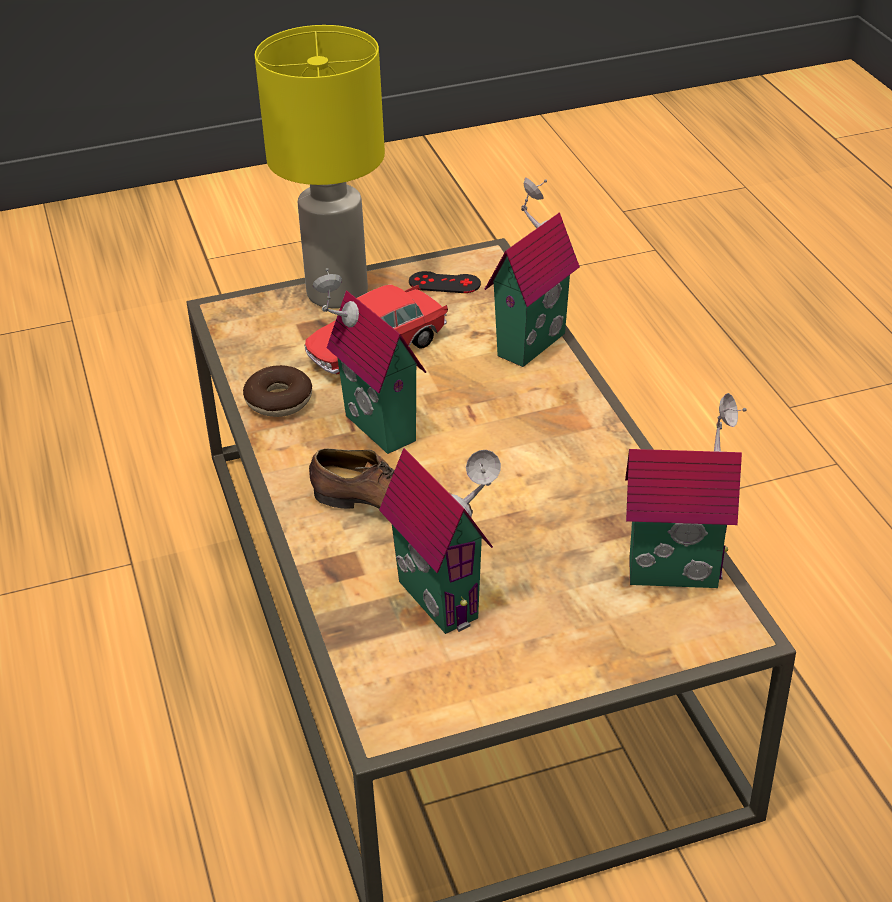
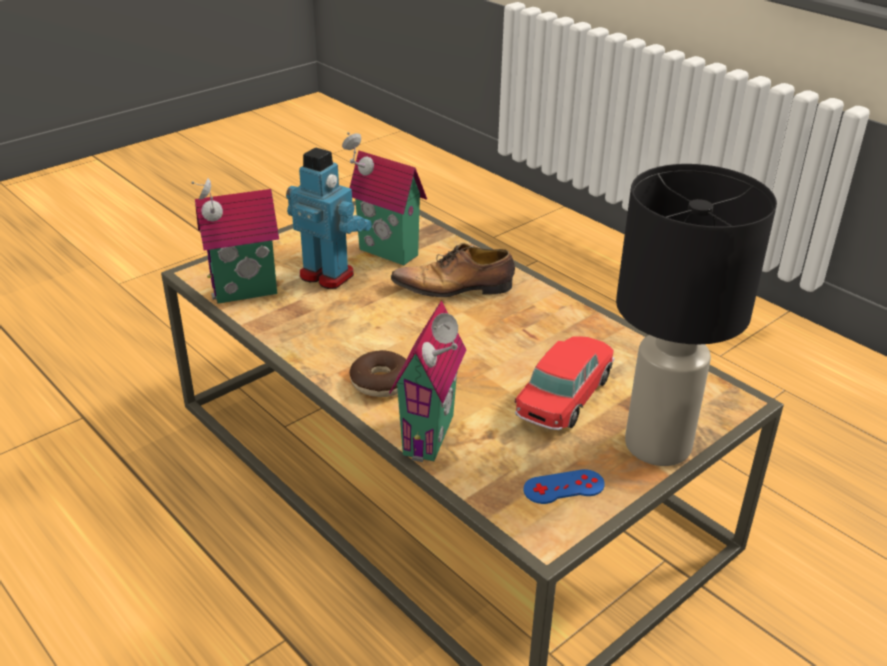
camera: 155 degrees right, 5 degrees down
(279, 400) = (599, 336): donut -> donut (381, 382)
(336, 294) = (658, 444): yellow table lamp -> black table lamp
(375, 430) = (507, 332): toy house -> none
(444, 283) = (564, 487): black game controller -> blue game controller
(547, 576) = (327, 275): none -> toy robot

